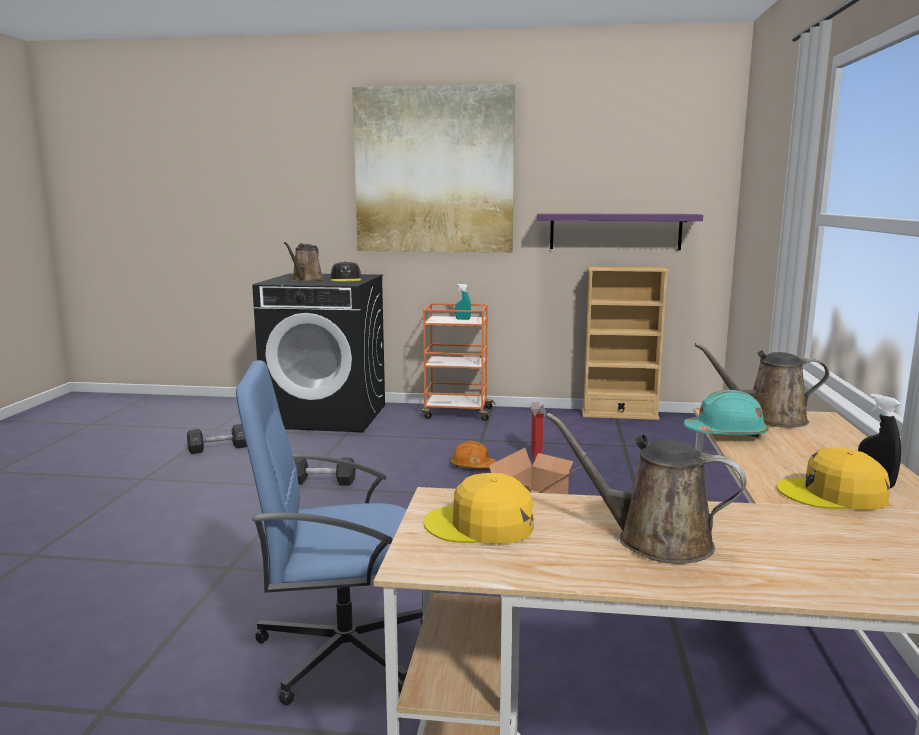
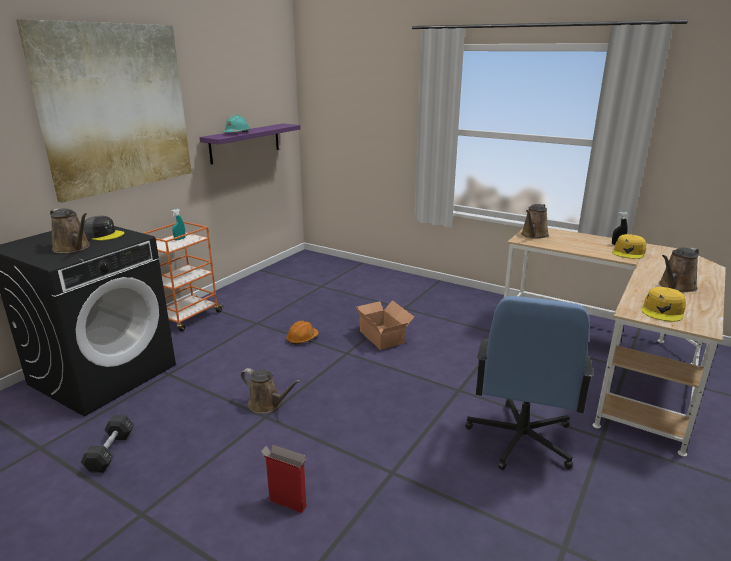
camera: 65 degrees left, 10 degrees up
(322, 482) = (267, 404): black dumbbell -> brown watering can
(536, 456) = (308, 314): cardboard box -> cardboard box (287, 503)
(619, 415) = (270, 271): beige bookcase -> none
(726, 434) = (552, 246): turquoise hard hat -> turquoise hard hat (236, 133)

